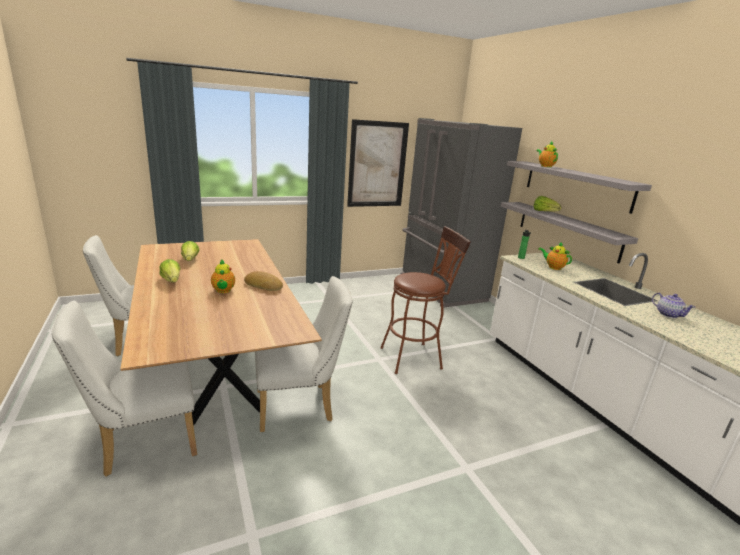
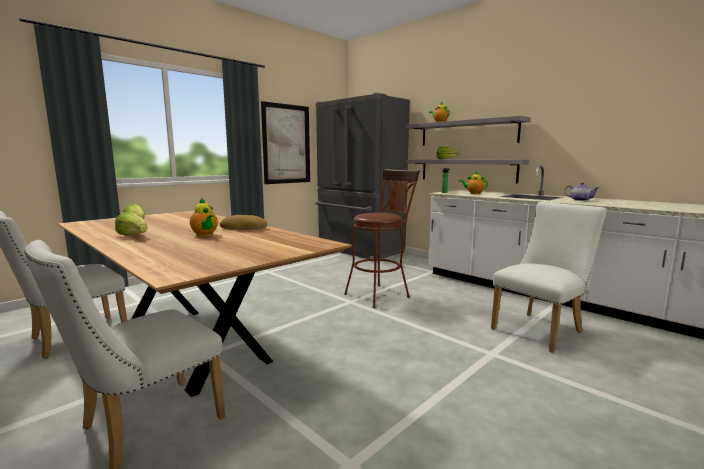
camera: 20 degrees left, 10 degrees down
(300, 406) = (307, 349): white chair -> white chair (541, 329)

